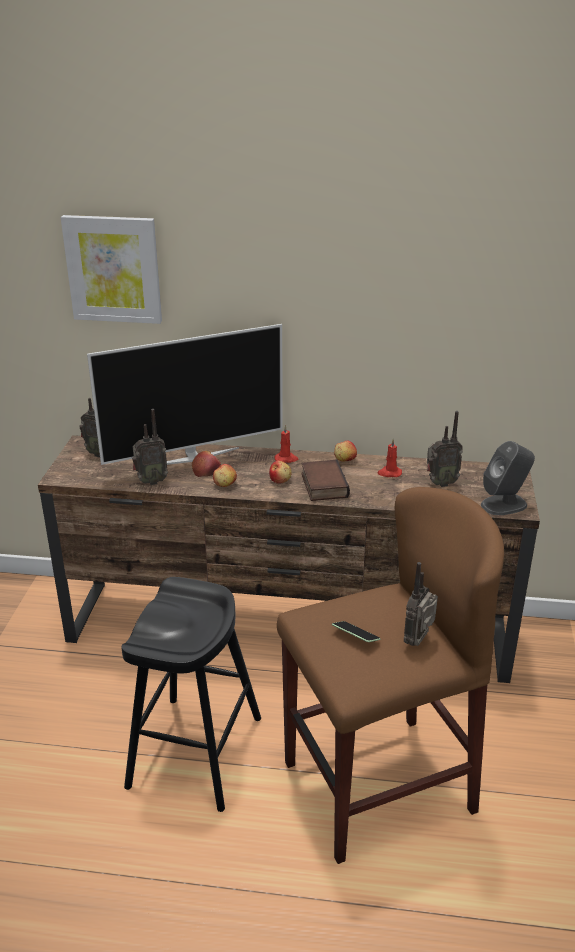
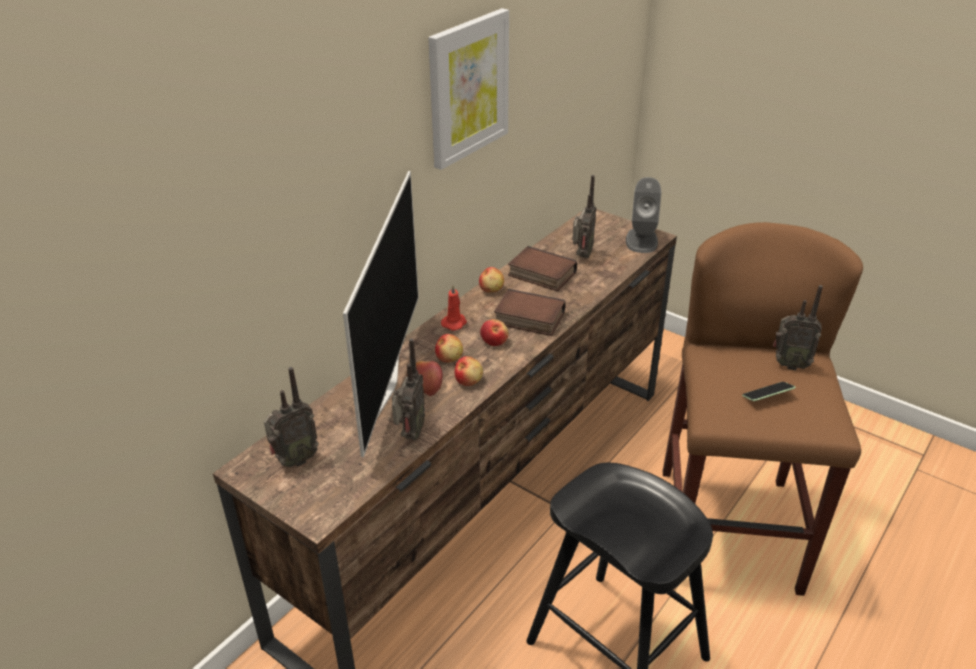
camera: 60 degrees left, 5 degrees up
(113, 269) = (228, 193): picture -> picture (467, 88)
(243, 469) = (449, 358): none -> apple
(389, 473) = (540, 274): red candle -> book
(419, 641) = (789, 364): radio -> radio turned 45 degrees counterclockwise

